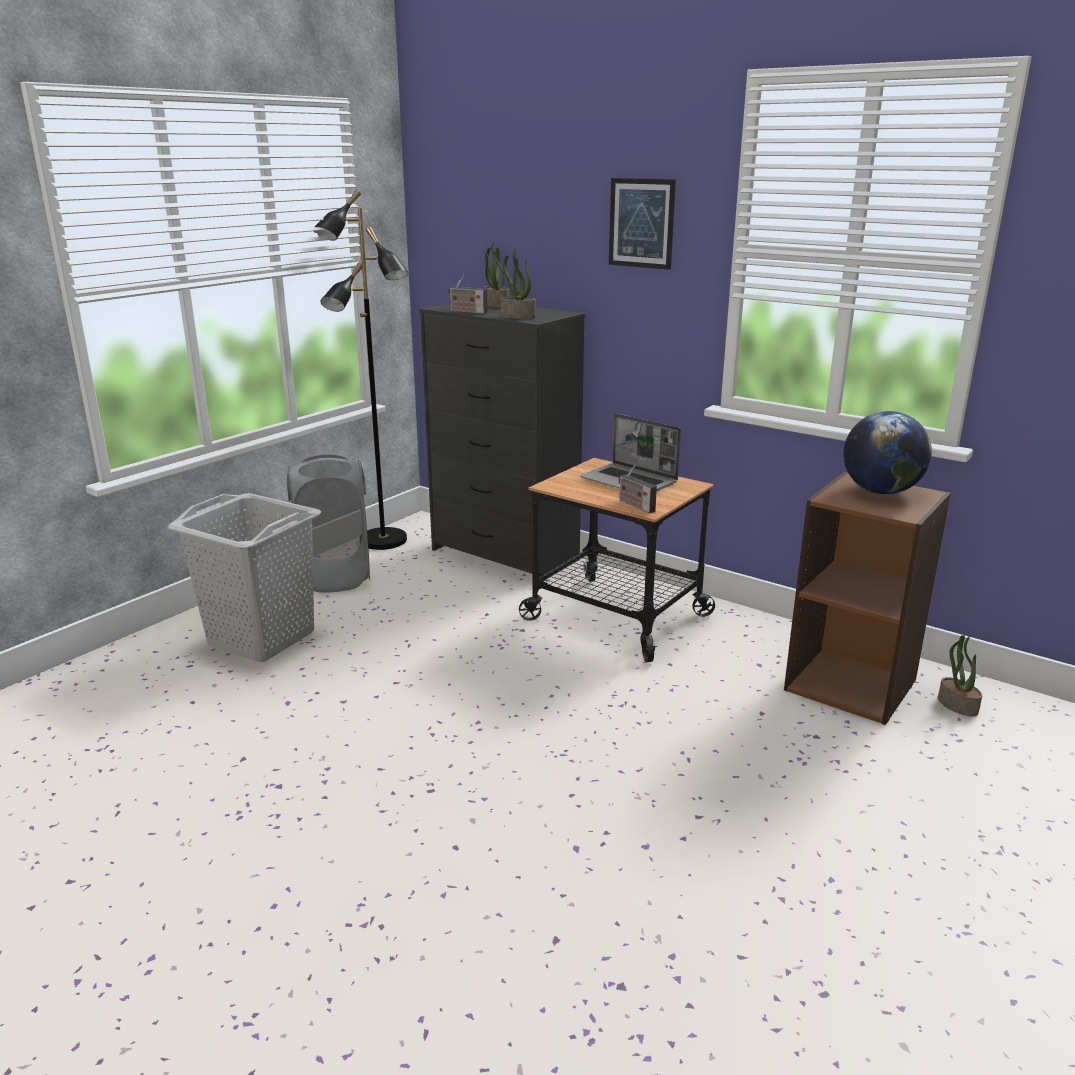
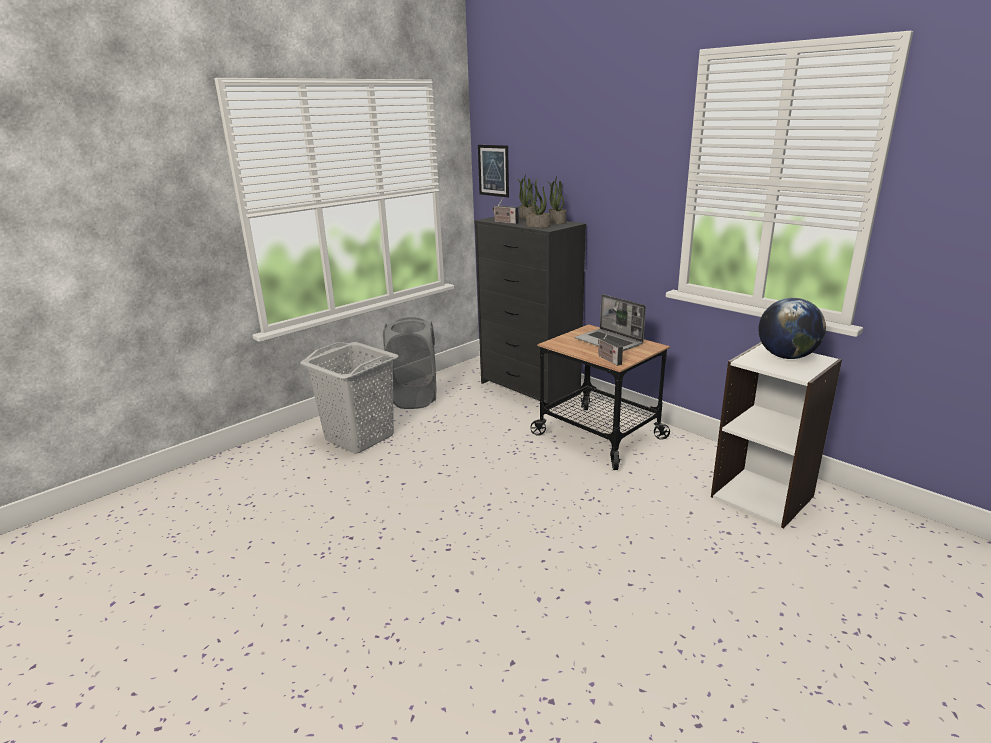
camera: 10 degrees right, 0 degrees up
(383, 541) = (450, 375): black floor lamp -> none
(641, 223) = (624, 160): picture -> picture (493, 170)
(851, 684) = (762, 496): brown bookcase -> white bookcase
(956, 705) = (842, 517): potted plant -> potted plant (556, 222)

